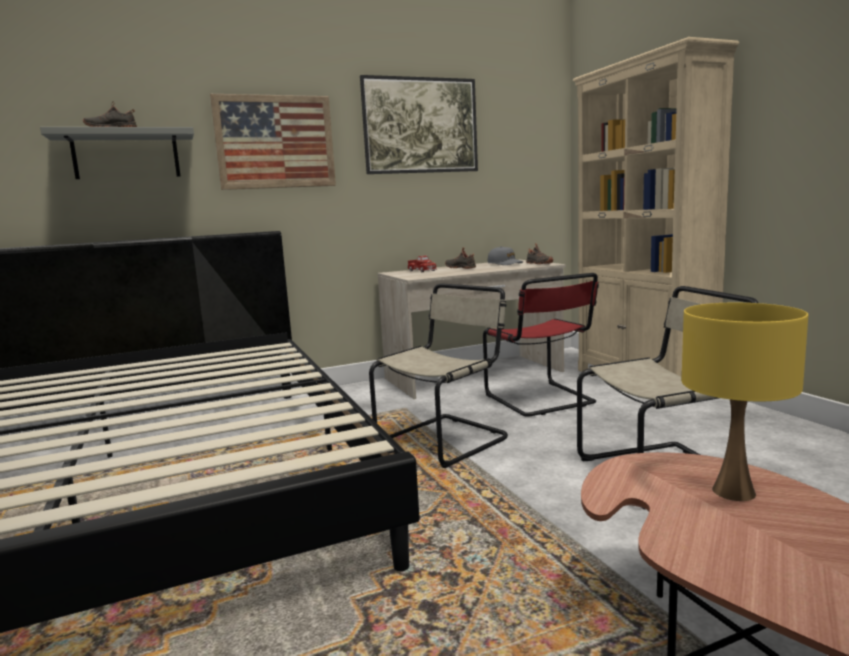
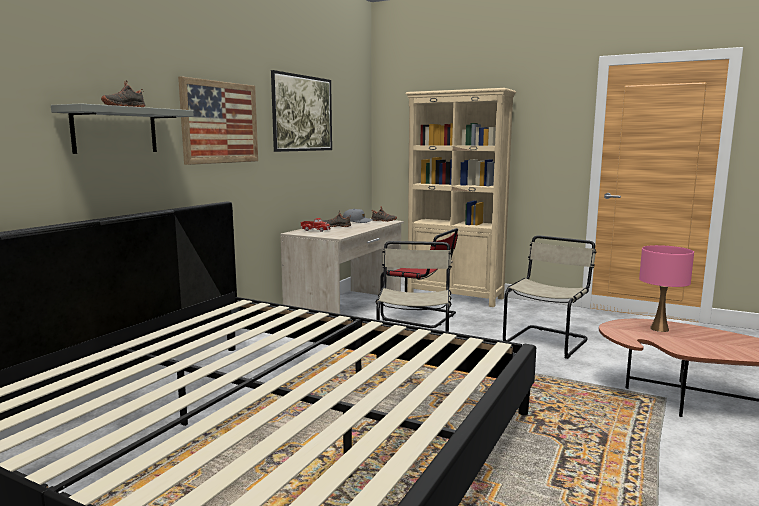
camera: 40 degrees left, 0 degrees up
(734, 492) = (659, 329): yellow table lamp -> pink table lamp

